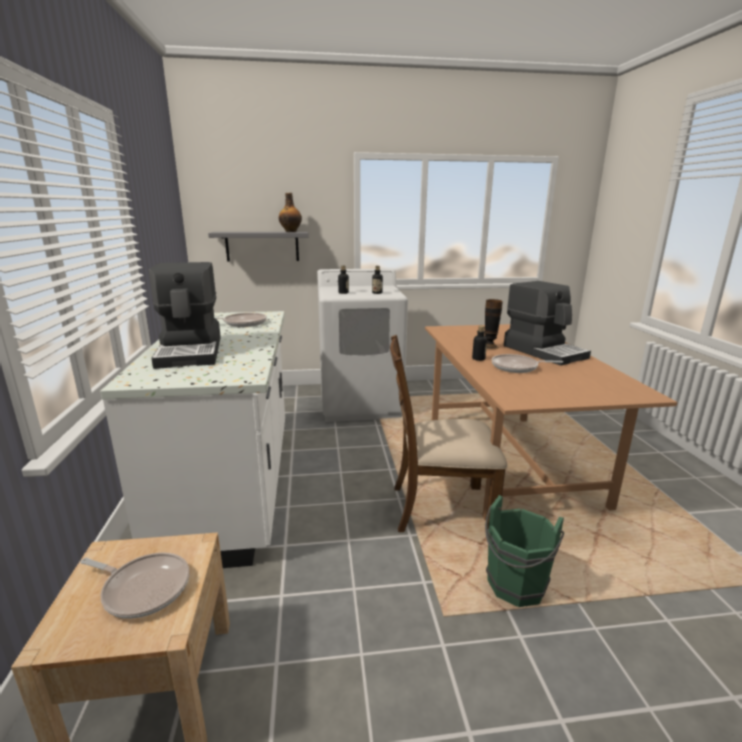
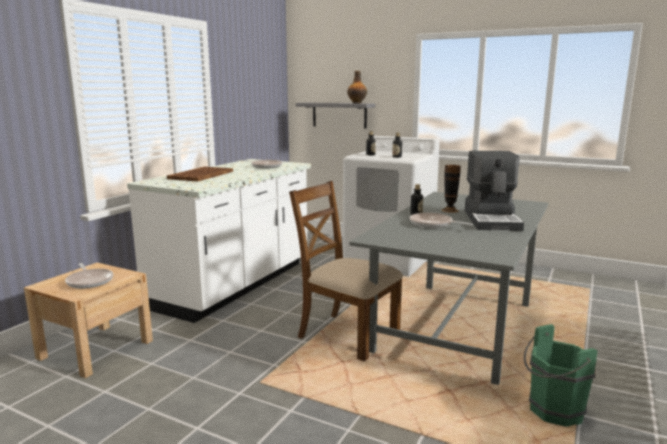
camera: 35 degrees right, 5 degrees down
(192, 351) = (202, 175): coffee machine -> brown tray
(510, 461) = (456, 328): brown dining table -> grey dining table
(514, 589) = (326, 390): green bucket -> green bucket (552, 412)

